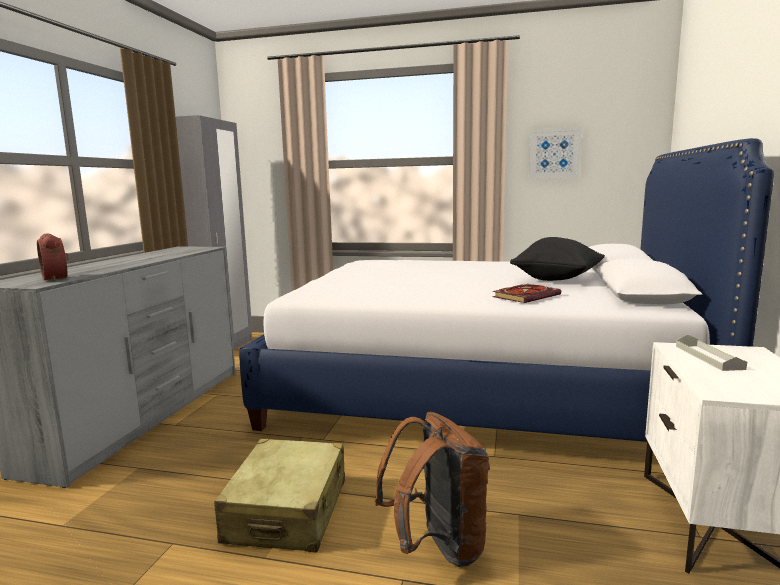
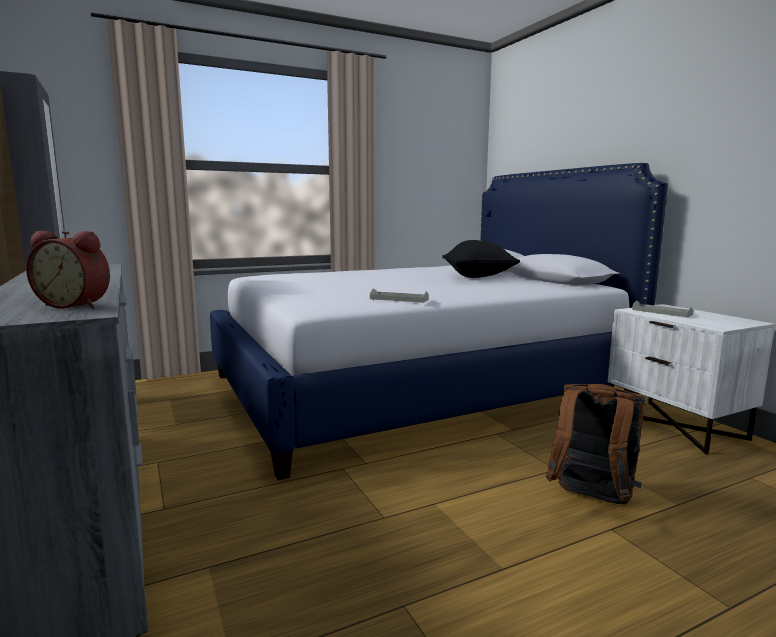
camera: 40 degrees left, 0 degrees up
(287, 511) = (450, 528): beige suitcase -> none
(382, 296) = (399, 299): none -> grey tray
(526, 296) = (502, 288): book -> none
(554, 153) = (409, 170): picture -> none

